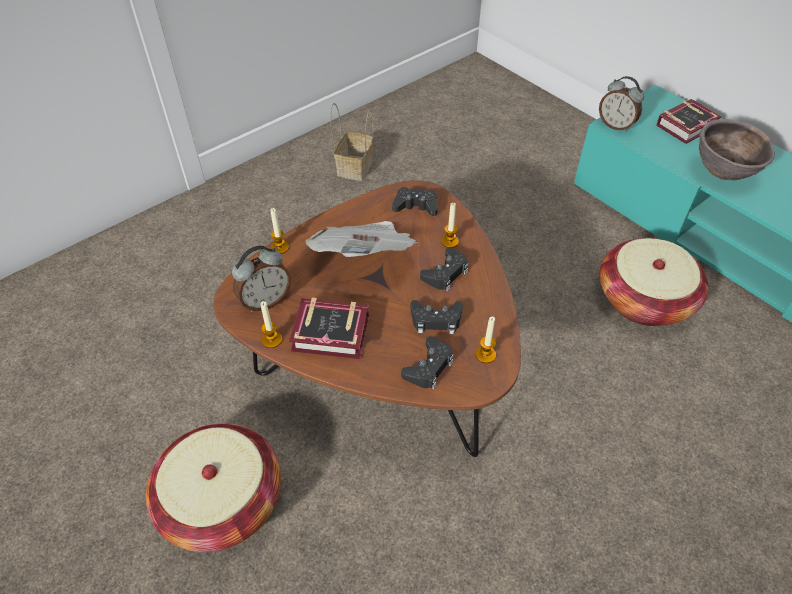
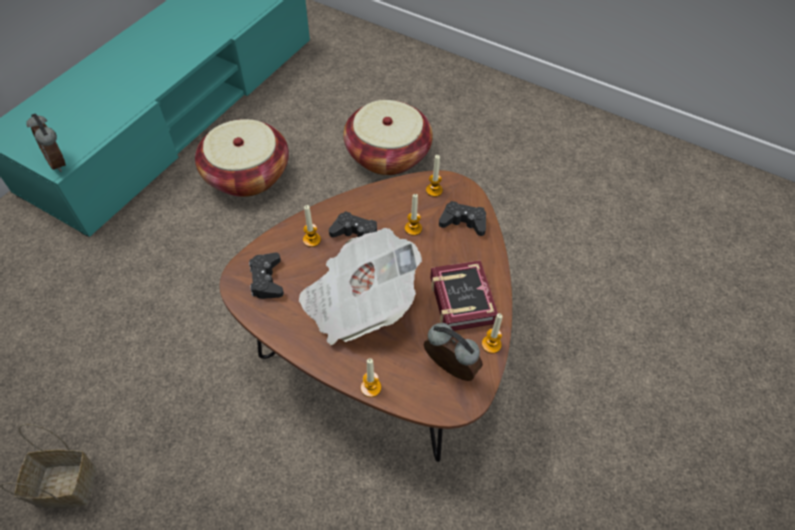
camera: 110 degrees left, 5 degrees up
(222, 501) = (572, 430): basket -> basket (388, 154)
(436, 320) = (413, 228): black game controller -> candle
(615, 125) = (59, 162): alarm clock -> alarm clock turned 120 degrees clockwise
(689, 126) = (57, 109): book -> none
(722, 174) = (136, 87): brown bowl -> none

